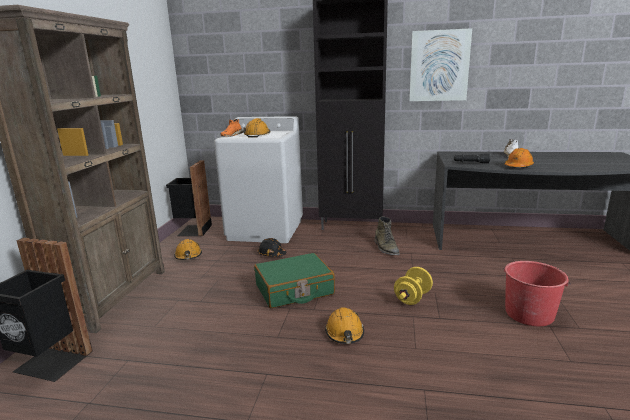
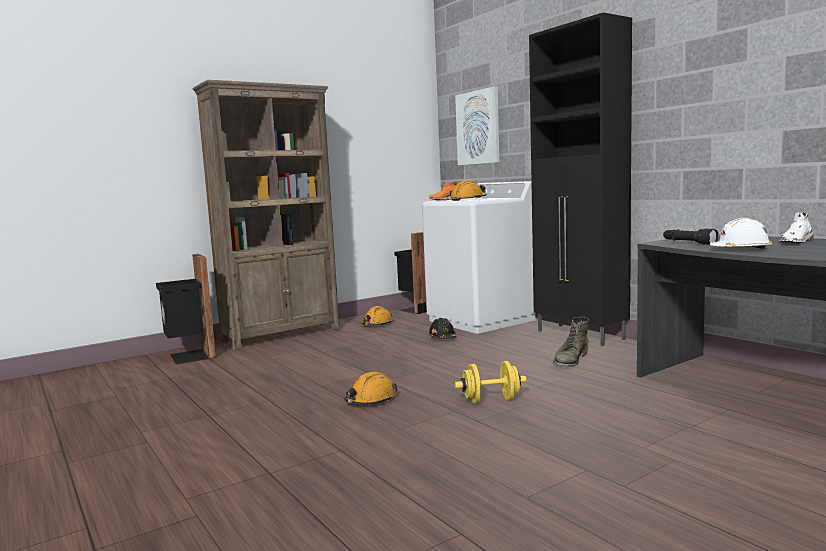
camera: 45 degrees right, 10 degrees down
(294, 290) = (401, 364): green suitcase -> none
(439, 66) = (703, 100): picture -> picture (478, 127)
(518, 166) = (741, 249): orange hard hat -> white hard hat
(529, 313) = (591, 453): red bucket -> none

